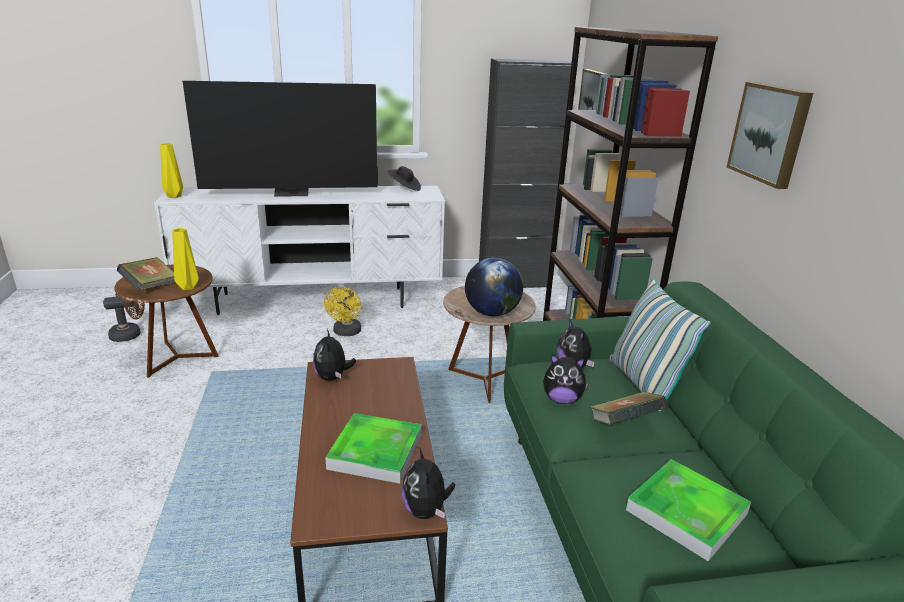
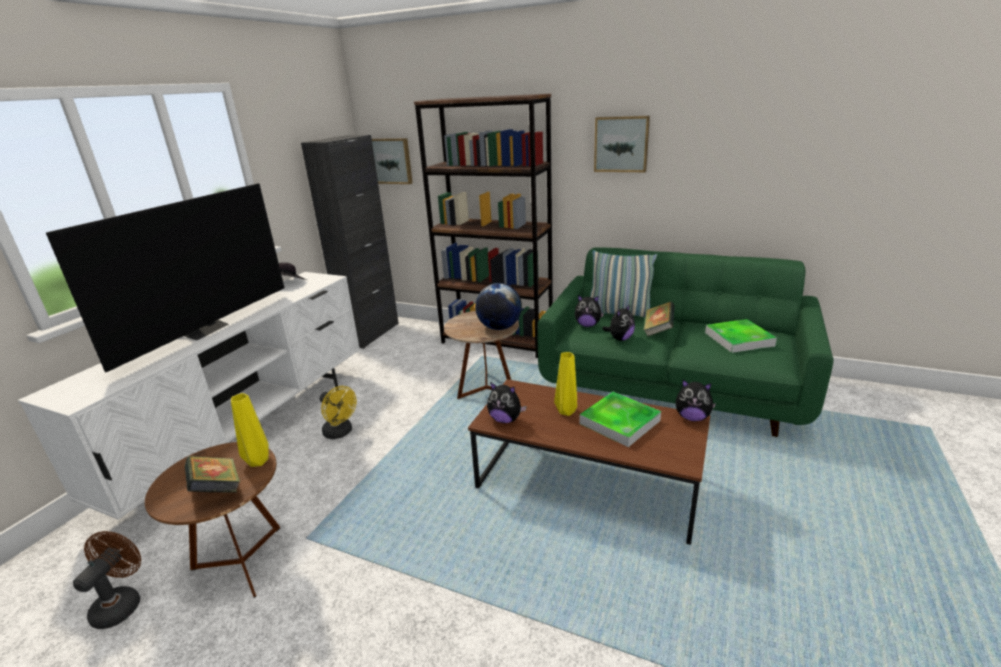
camera: 55 degrees left, 0 degrees up
(175, 196) = (73, 398): yellow vase -> yellow vase (566, 411)

